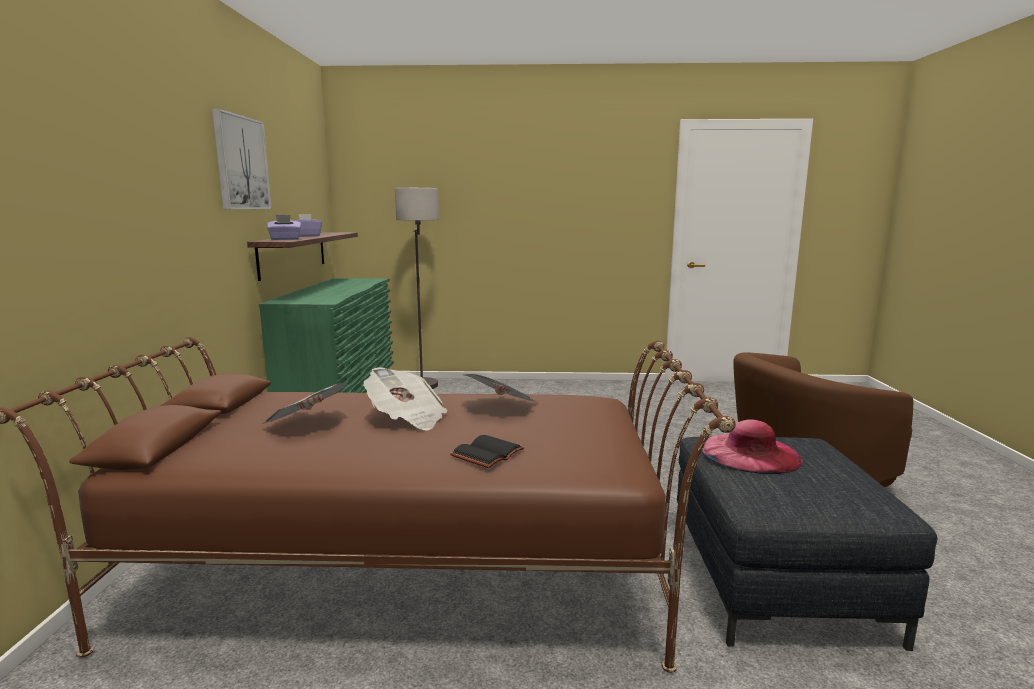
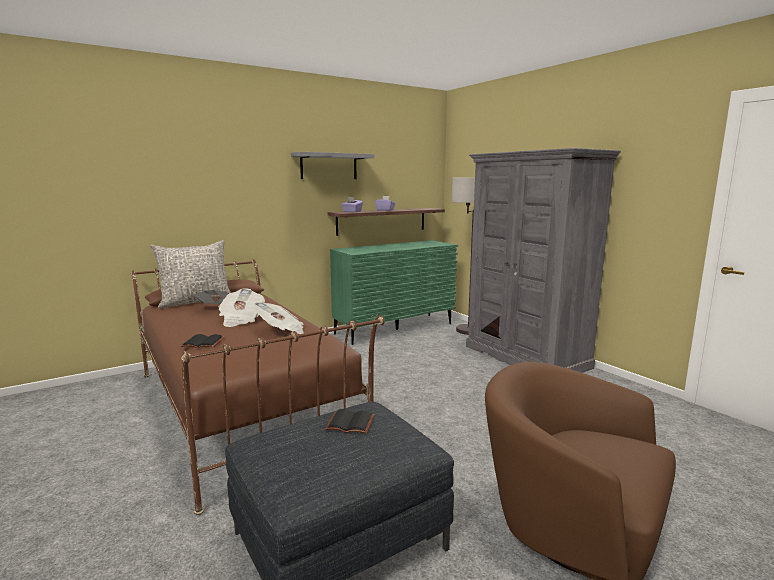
camera: 55 degrees right, 0 degrees up
(213, 432) = (196, 302): none -> grey pillow
(241, 163) = (329, 166): picture -> grey shelf
(523, 390) = (525, 357): none -> grey wardrobe
(750, 453) = (349, 424): pink hat -> black book

